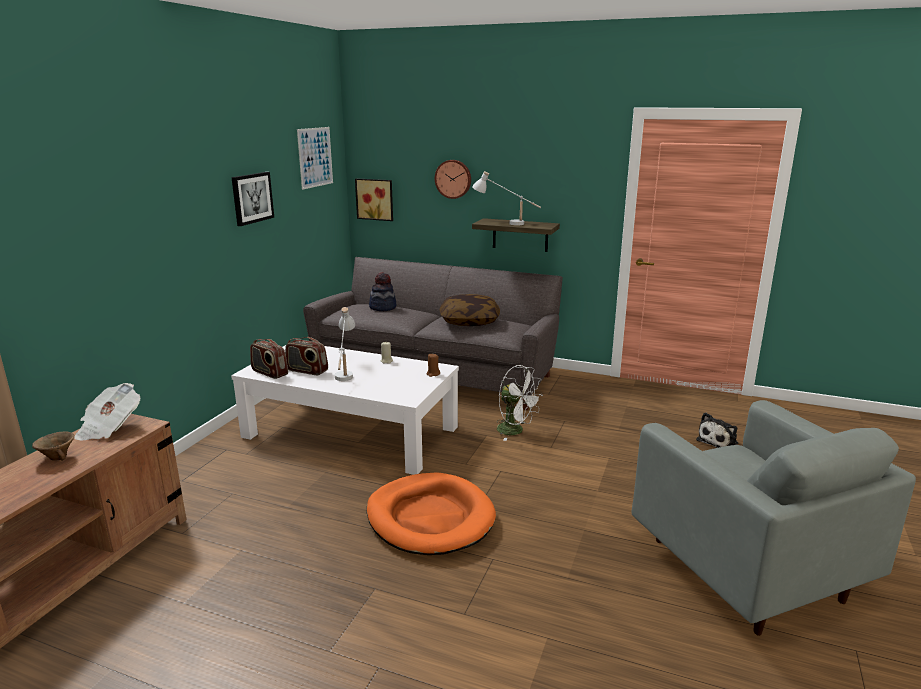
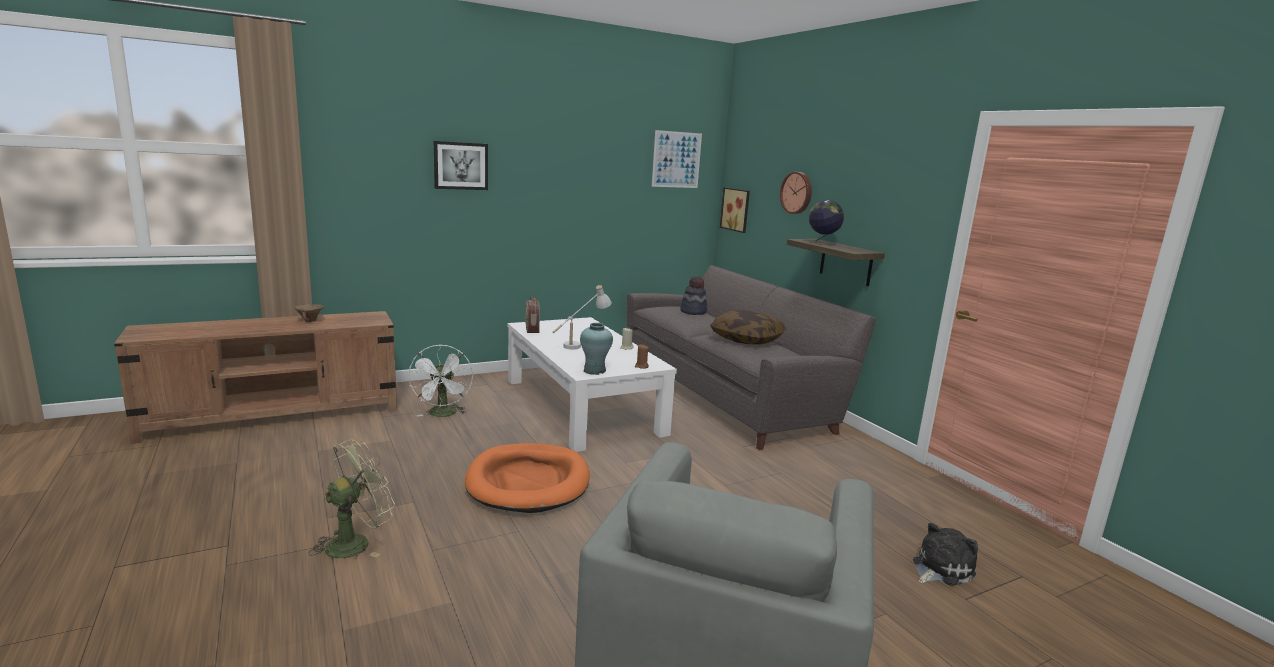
camera: 40 degrees right, 5 degrees down
(109, 427) = (362, 317): newspaper -> none
(252, 198) = (584, 182): picture -> picture (460, 166)
(307, 371) = (557, 335): radio -> none
(397, 651) = (356, 542): none -> green fan
(409, 392) = (594, 370): none -> turquoise vase
(505, 223) = (822, 243): white table lamp -> globe
(515, 431) = (716, 460): white fan -> white fan (443, 415)
(719, 441) = (940, 569): plush toy -> plush toy turned 150 degrees clockwise

